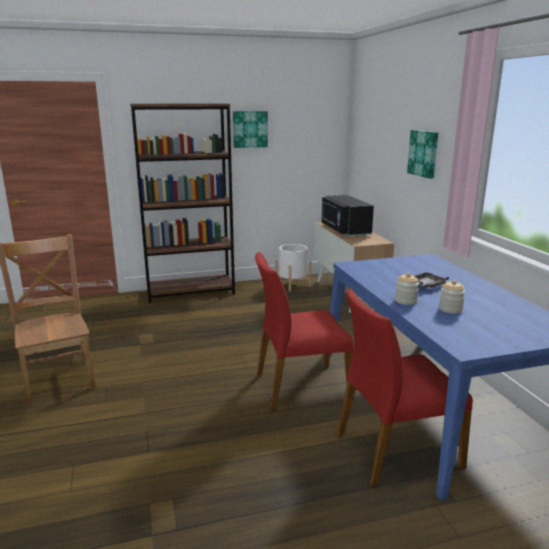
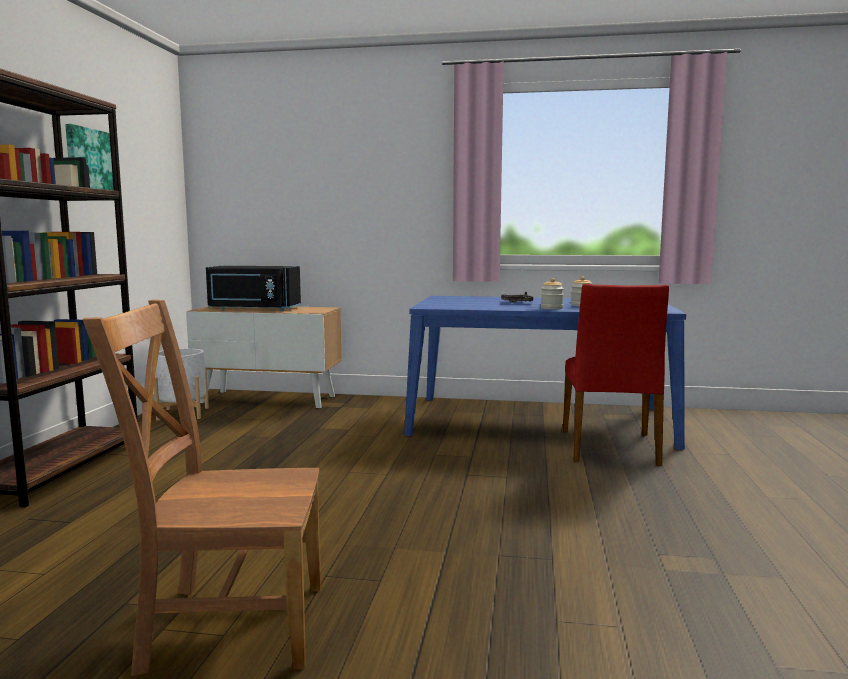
camera: 65 degrees left, 10 degrees down
(300, 386) = (466, 458): red chair -> none
(424, 153) = (379, 192): picture -> none

